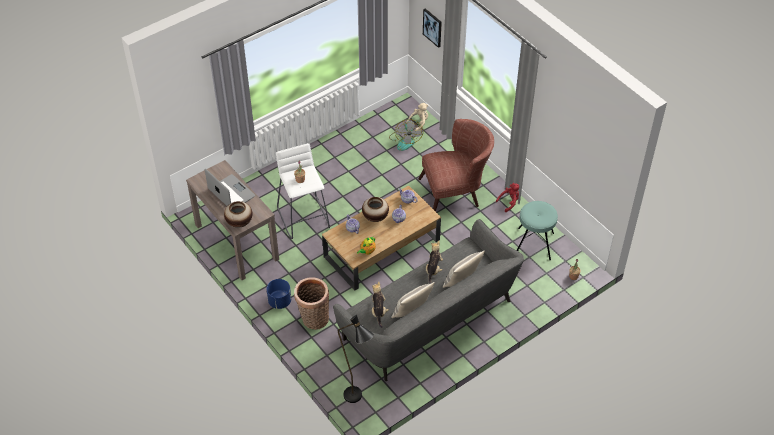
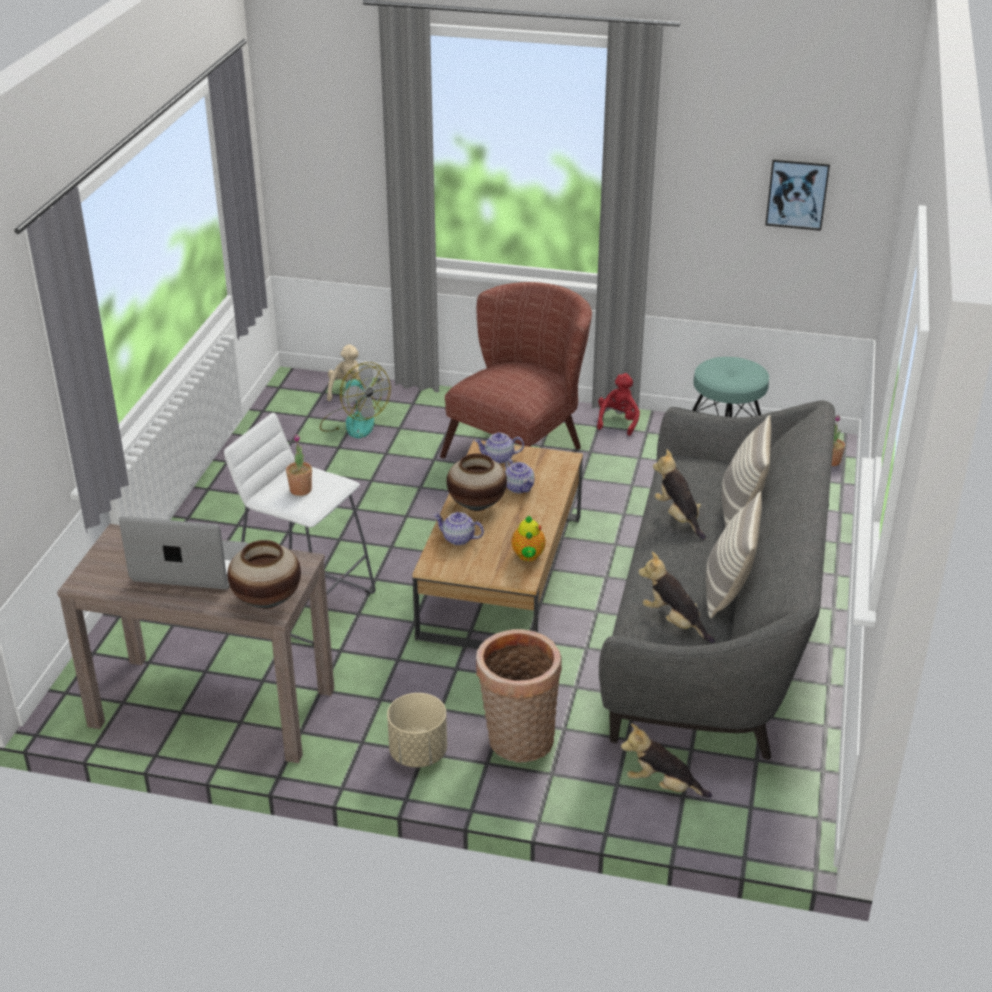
camera: 40 degrees left, 15 degrees down
(279, 301) = (417, 753): blue planter -> beige planter
(340, 365) = (662, 785): none -> plush toy
(357, 399) = (763, 819): black floor lamp -> none
(432, 27) = (335, 165): picture -> picture (797, 193)

